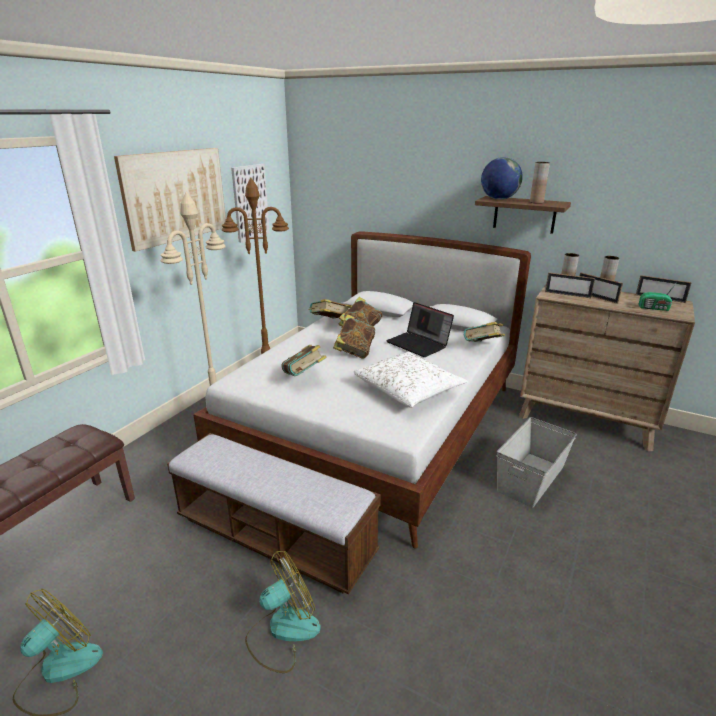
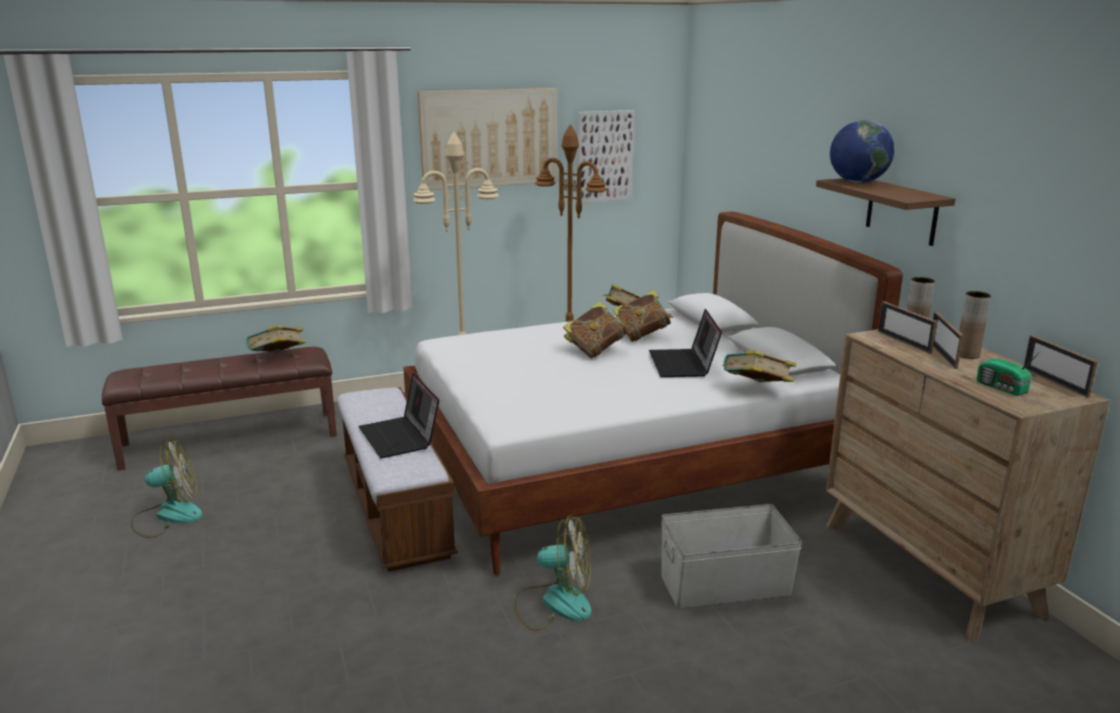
camera: 40 degrees right, 5 degrees down
(282, 631) = (312, 569): fan -> fan (554, 603)
(292, 477) = (400, 437): none -> laptop
(304, 377) = (503, 355): book -> book (278, 358)
(409, 389) = (584, 398): white pillow -> none
(536, 202) = (894, 192): brown vase -> none

